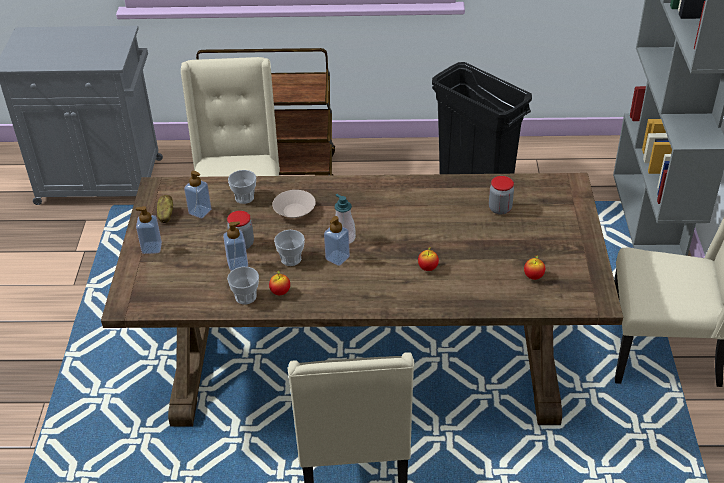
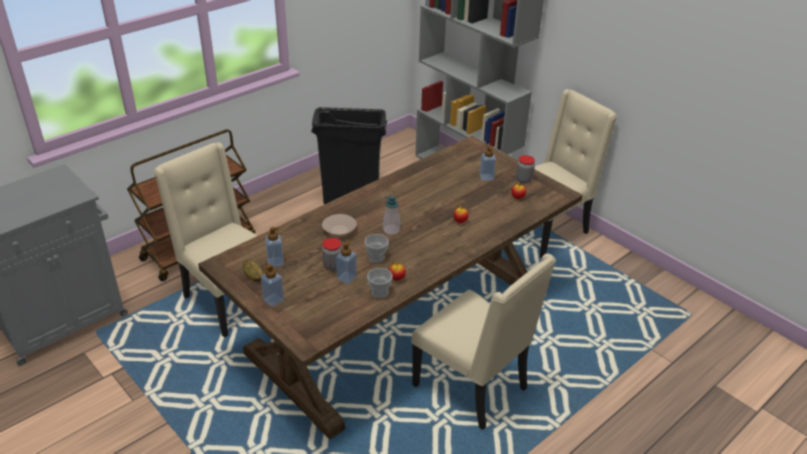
camera: 45 degrees left, 5 degrees down
(244, 197) = (294, 239): cup -> none
(337, 258) = (403, 242): soap dispenser -> soap dispenser (486, 177)
(500, 209) = (454, 173): jar -> jar (524, 180)

